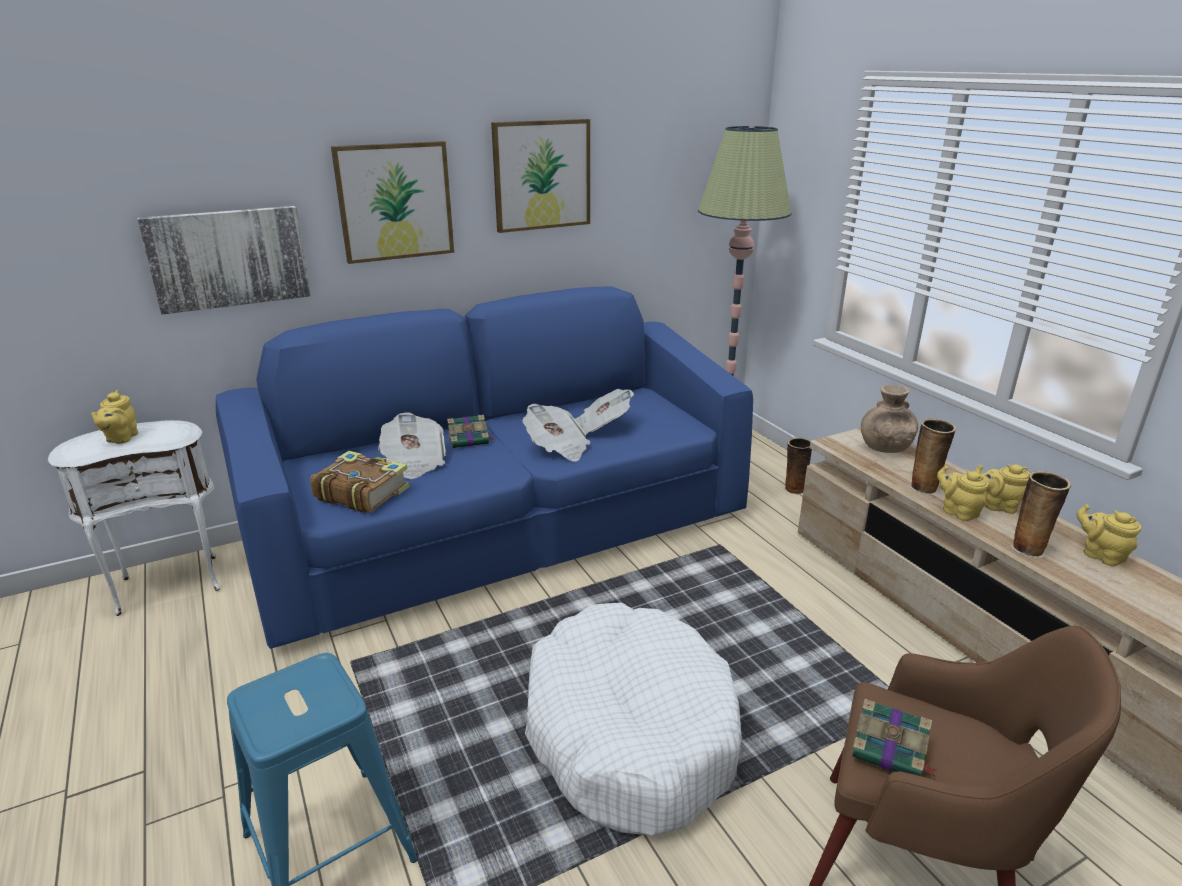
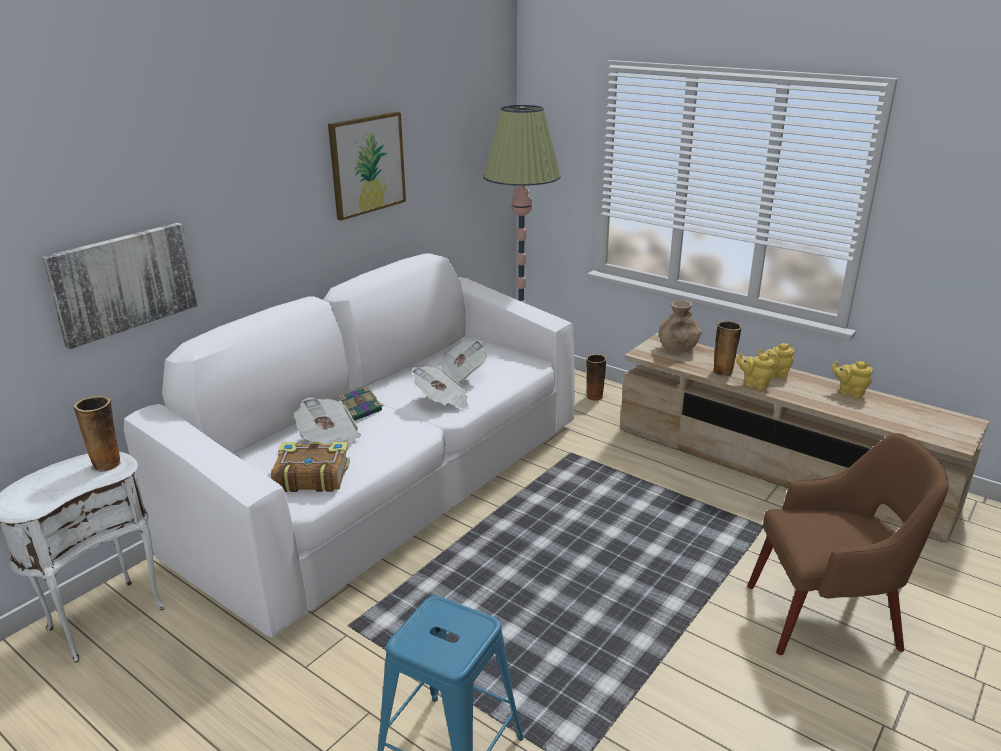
camera: 25 degrees left, 0 degrees up
(120, 438) = (57, 482): yellow teapot -> none
(395, 202) = (258, 205): picture -> none
(504, 530) = (391, 485): blue sofa -> white sofa
(629, 732) = (603, 602): white dog bed -> none
(890, 751) = (816, 542): book -> none
(1029, 548) = (810, 398): vase -> vase (108, 464)

